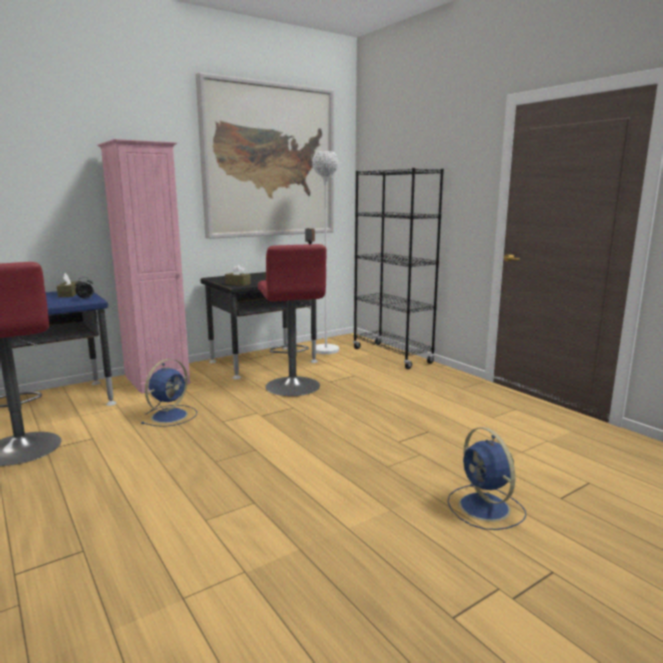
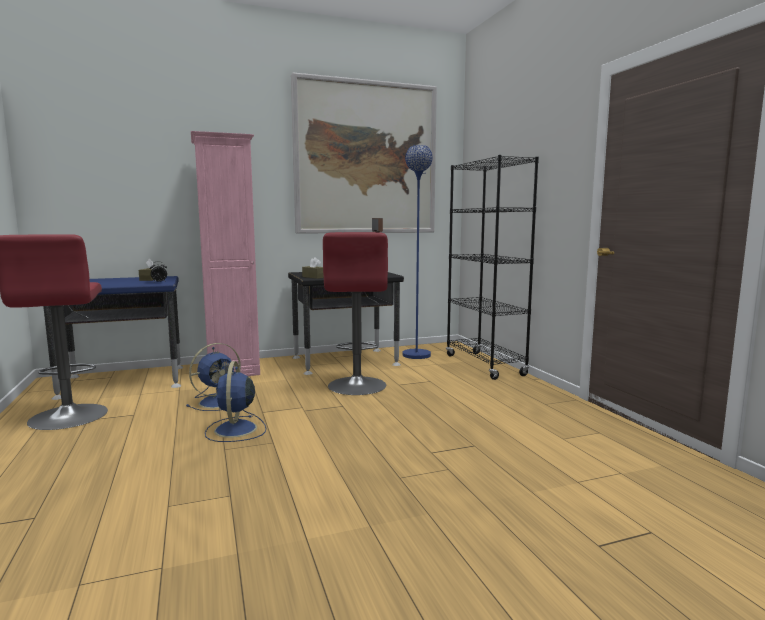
camera: 15 degrees right, 5 degrees down
(326, 350) = (416, 355): white floor lamp -> blue floor lamp
(486, 508) = (488, 542): blue fan -> blue fan (235, 430)

